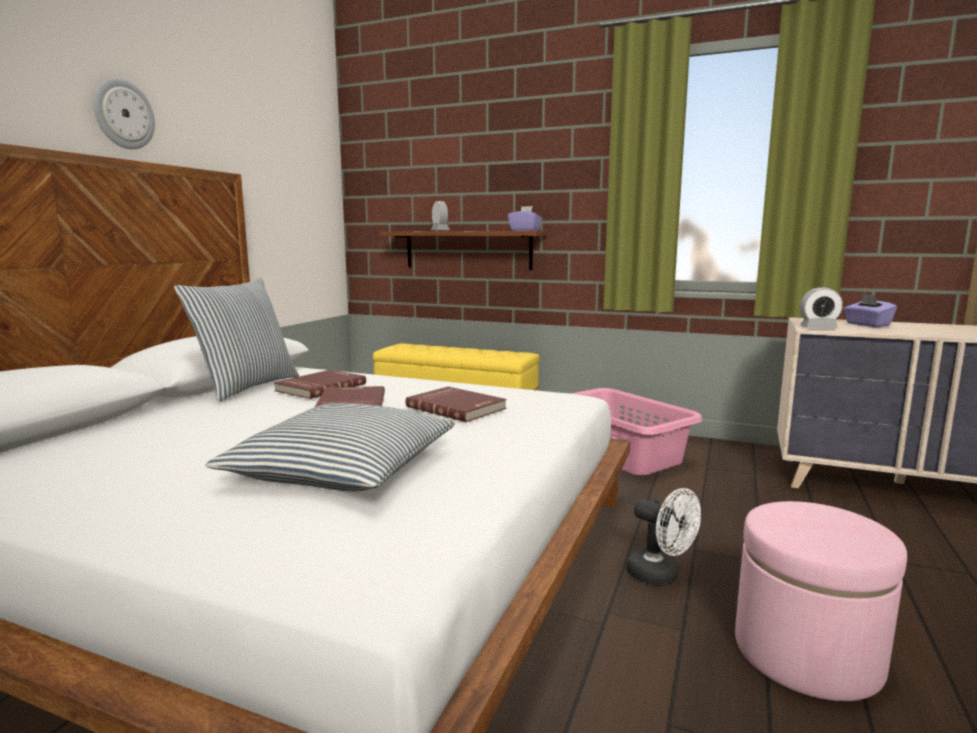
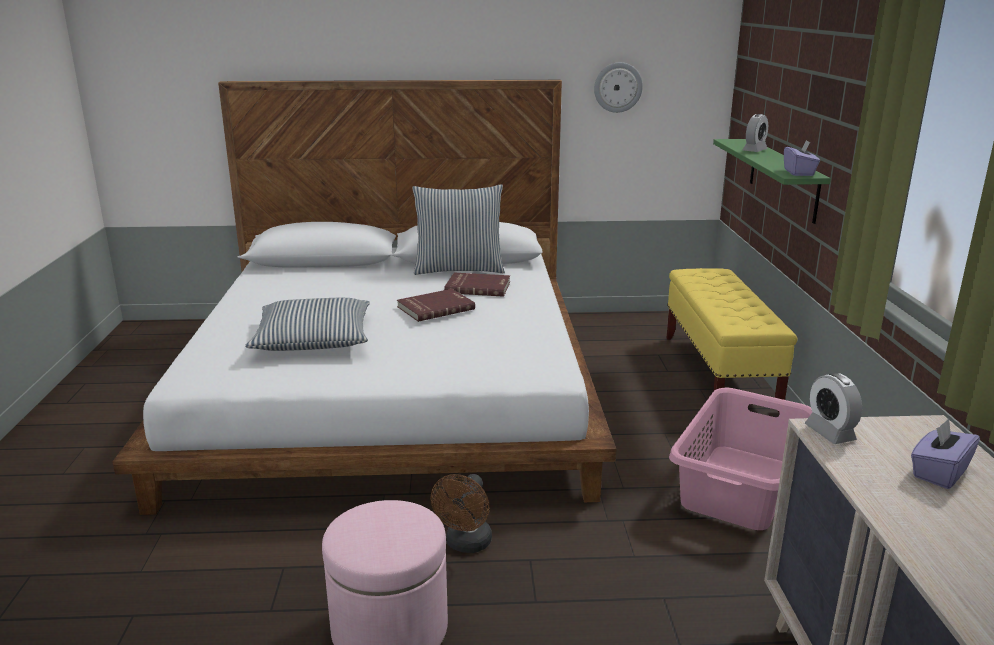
camera: 65 degrees right, 10 degrees up
(123, 114) = (462, 42): wall clock -> wall clock (618, 87)
(457, 407) = (467, 338): red book -> none
(467, 249) = (783, 178): brown shelf -> green shelf
(660, 576) = (466, 545): white fan -> brown fan

